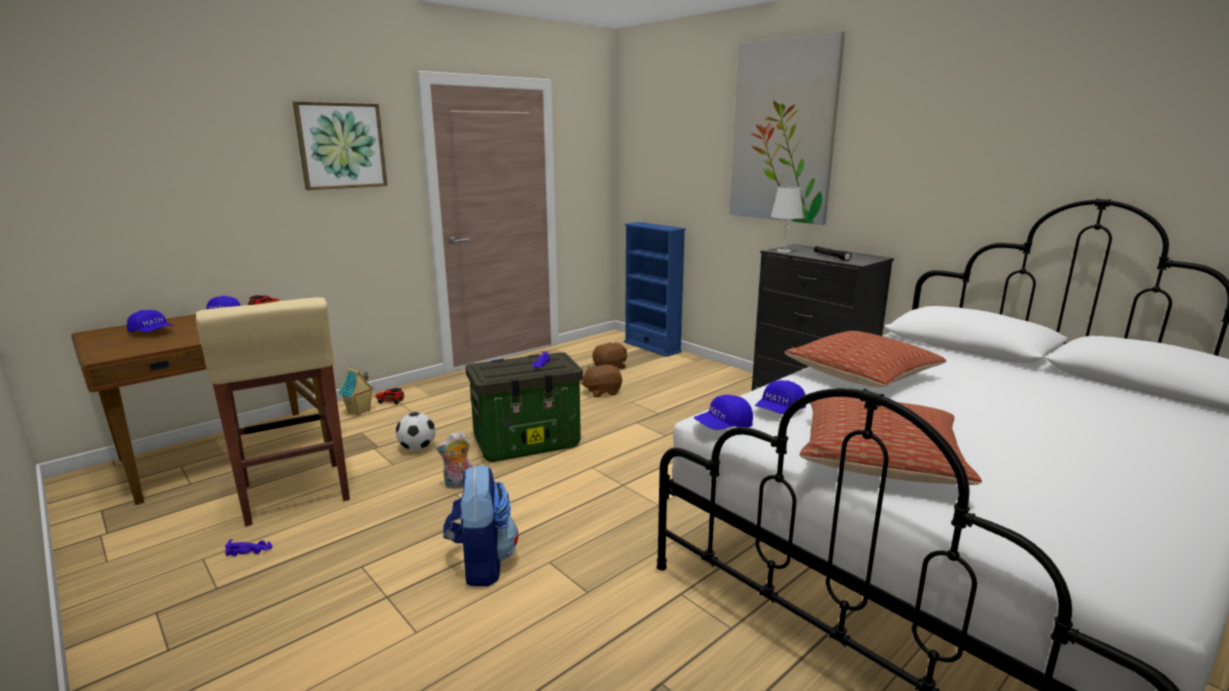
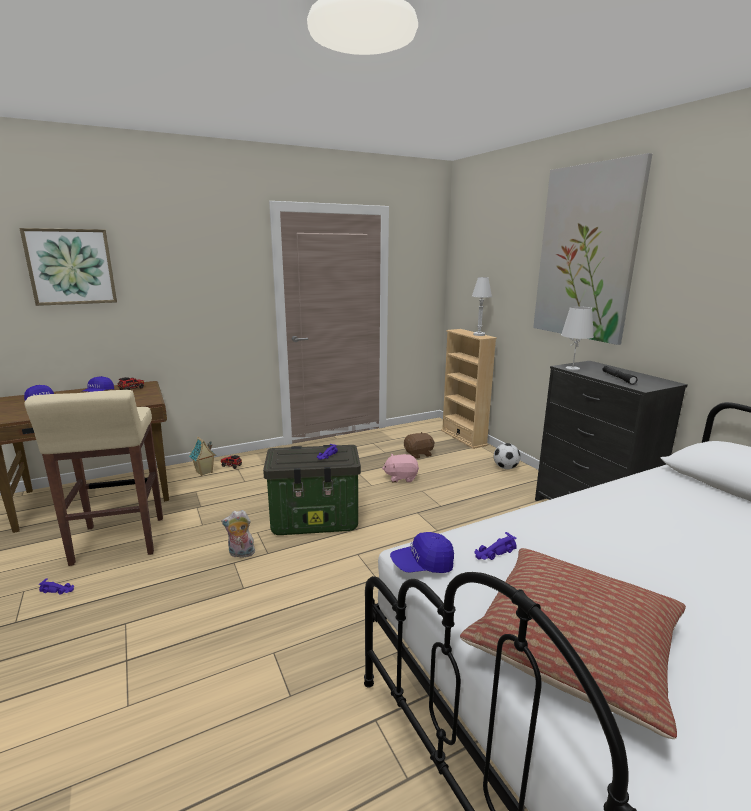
camera: 15 degrees right, 0 degrees up
(341, 146) = (203, 261): picture -> picture (71, 267)
(417, 448) = (228, 512): football -> football (505, 468)
(482, 563) = (217, 641): backpack -> none
(602, 392) = (401, 477): brown plush toy -> pink plush toy
(652, 347) = (463, 438): blue bookcase -> beige bookcase
(665, 226) = (479, 334): none -> white table lamp
(779, 410) = (494, 553): blue cap -> purple toy car
(862, 375) = (610, 517): pillow -> none

